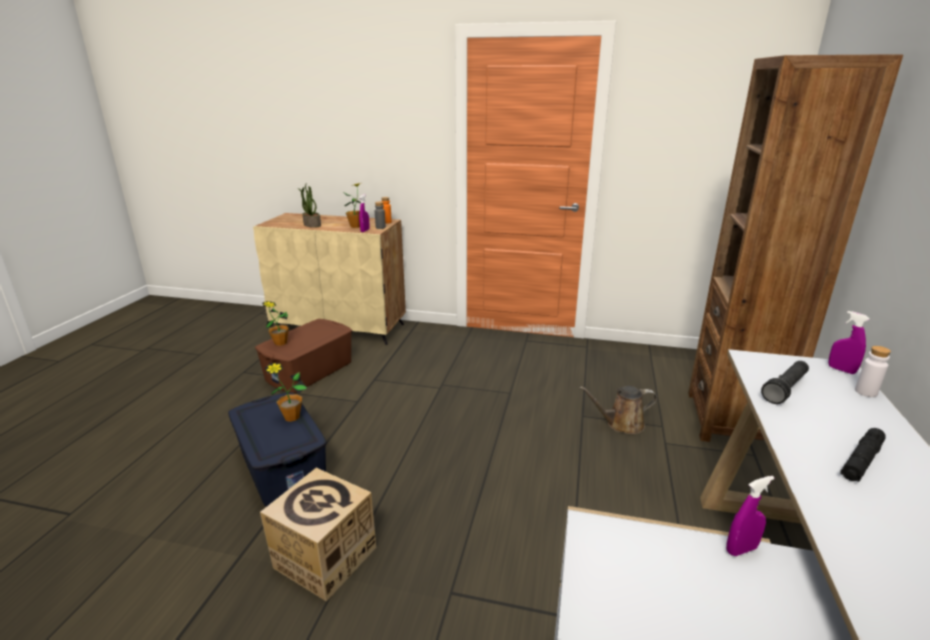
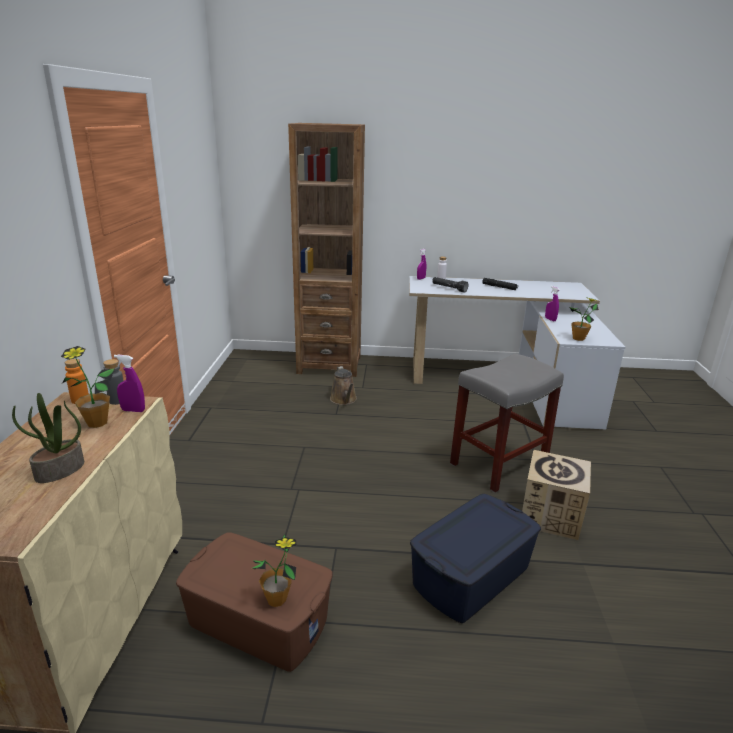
camera: 100 degrees left, 0 degrees up
(292, 417) = (458, 525): potted plant -> potted plant (578, 338)
(447, 539) = (498, 465): none -> grey stool

